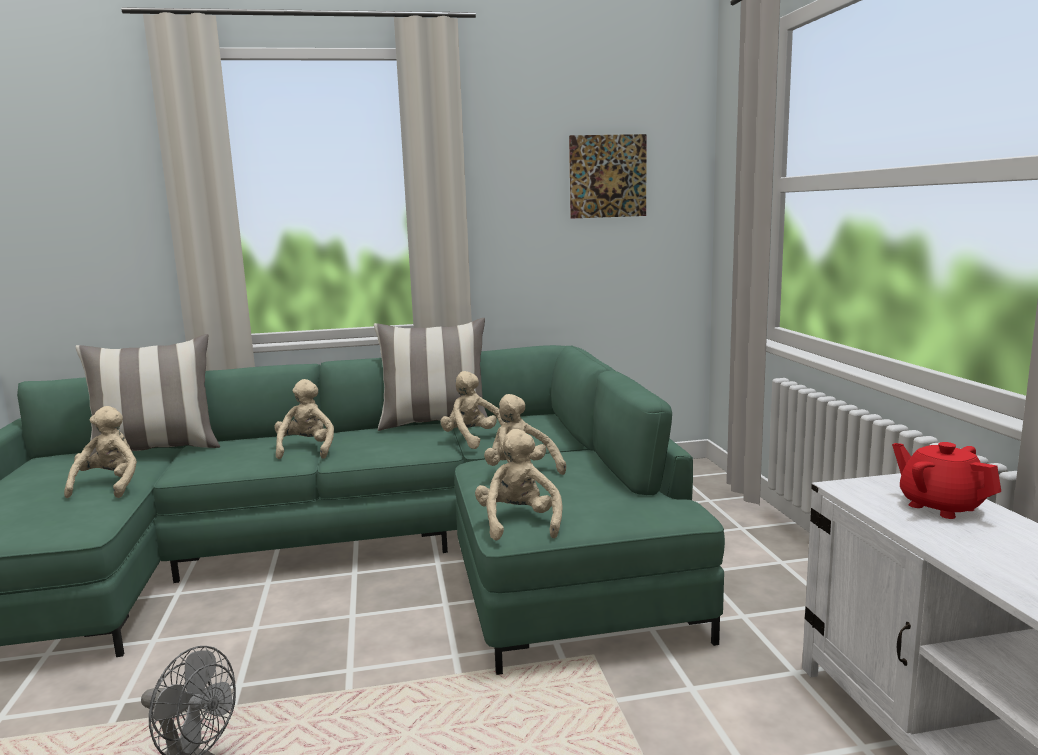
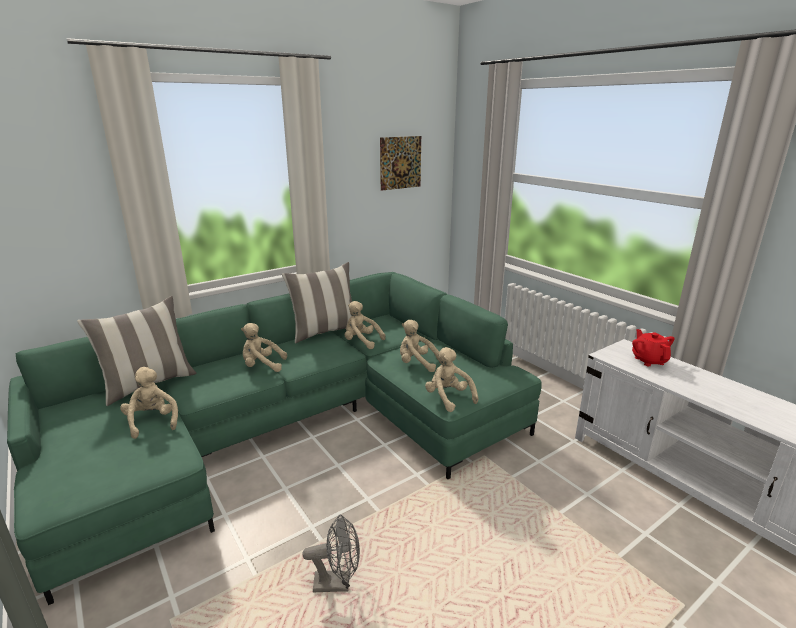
camera: 25 degrees left, 10 degrees up
(306, 450) = (262, 366): beige plush toy -> beige plush toy turned 60 degrees counterclockwise
(940, 506) = (649, 360): red teapot -> red teapot turned 45 degrees clockwise

